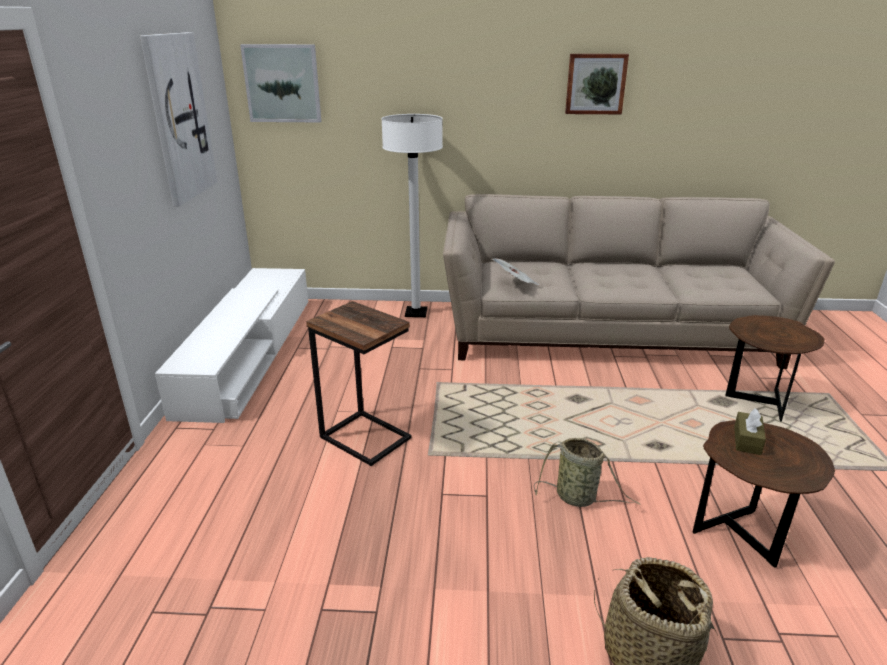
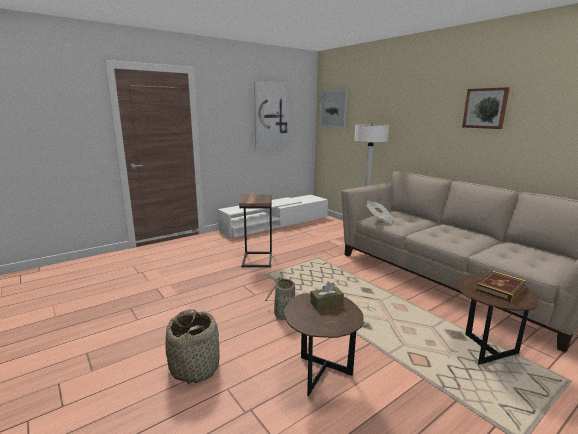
camera: 50 degrees right, 10 degrees down
(774, 329) = (500, 288): none -> book

